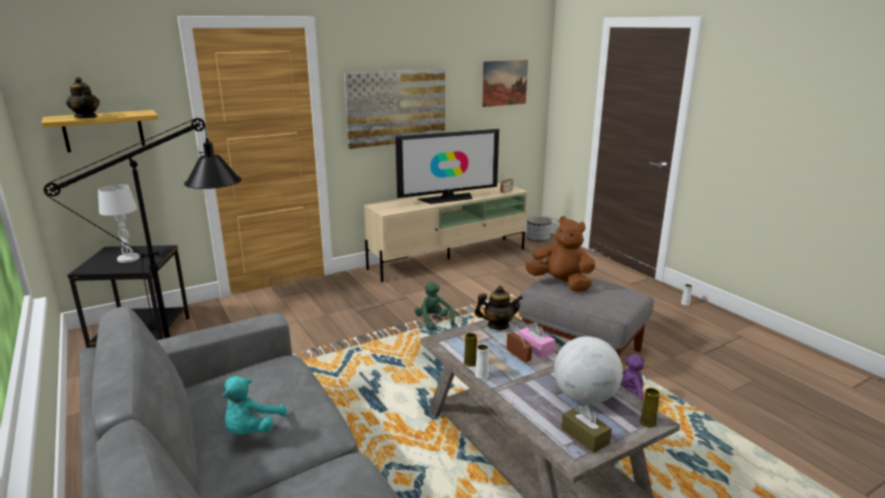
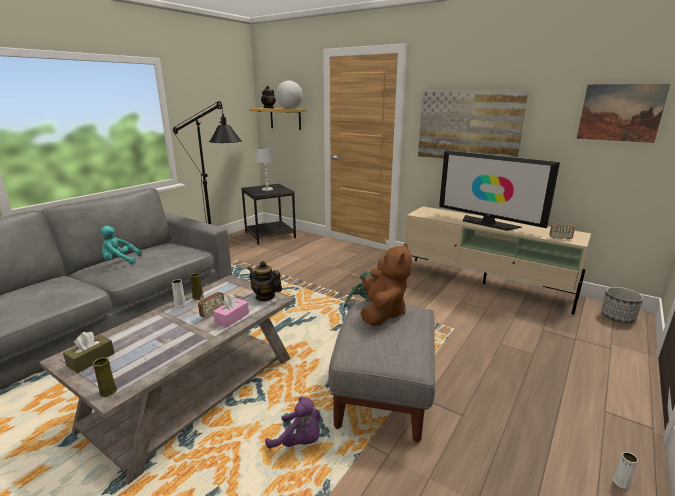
camera: 65 degrees right, 0 degrees up
(498, 325) = (265, 296): teapot -> teapot turned 150 degrees clockwise
(584, 398) = (150, 352): globe -> globe (289, 108)

